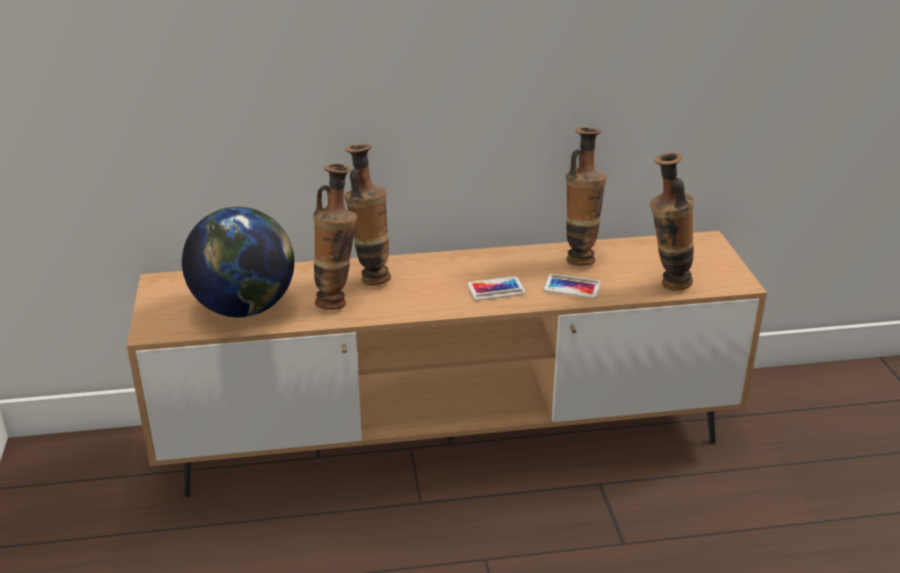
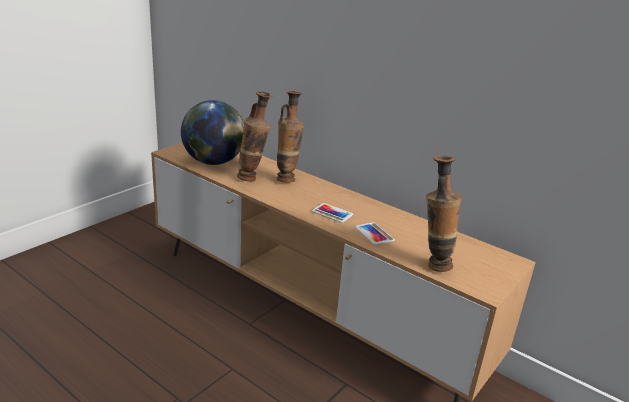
camera: 45 degrees right, 5 degrees down
(580, 258) = (409, 226): vase -> none

